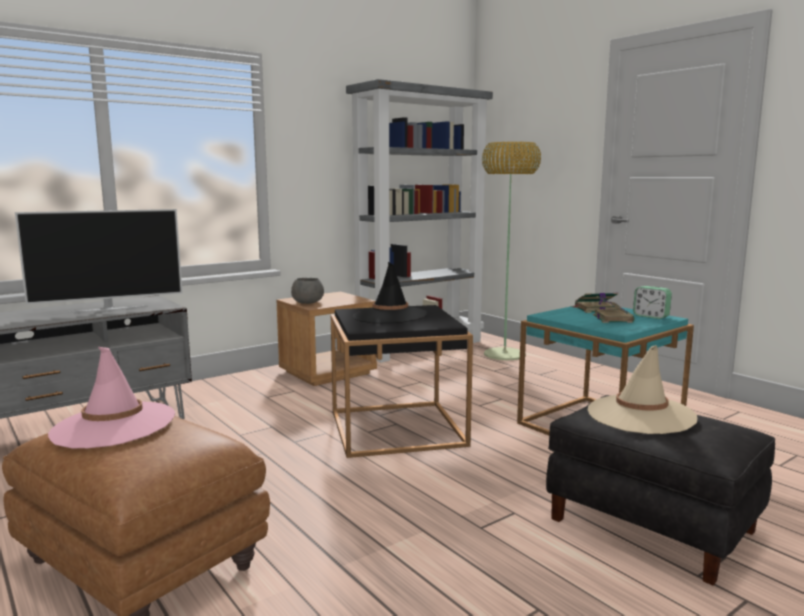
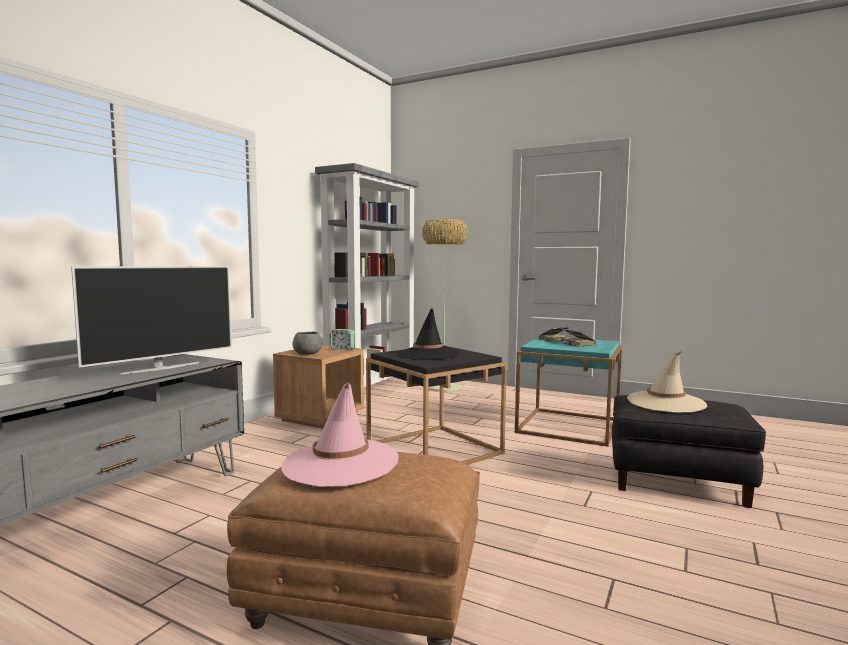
camera: 25 degrees left, 5 degrees down
(651, 316) = (596, 341): alarm clock -> alarm clock (342, 349)

